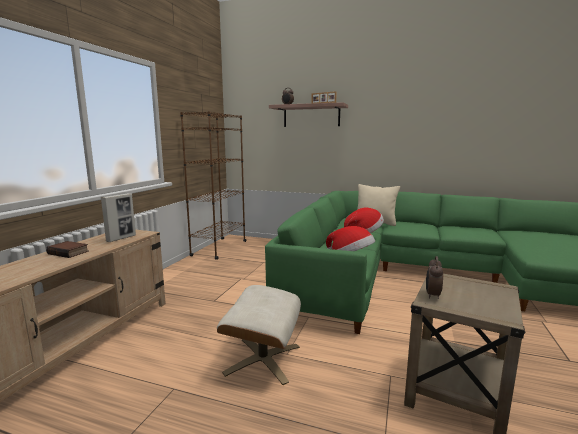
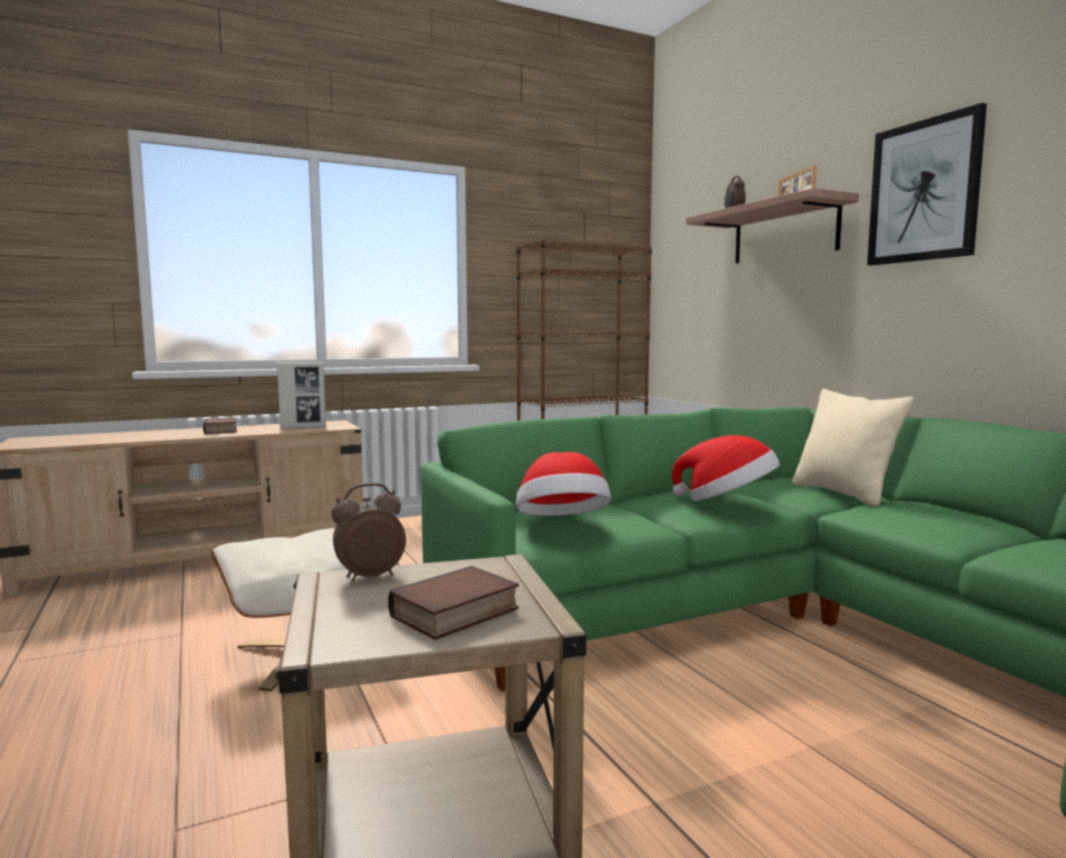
camera: 45 degrees right, 5 degrees down
(376, 108) = (924, 191): none -> picture
(488, 295) = (455, 614): none -> book

